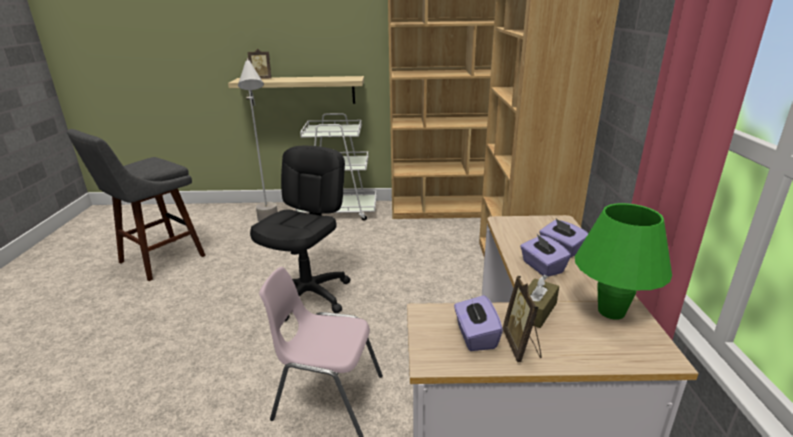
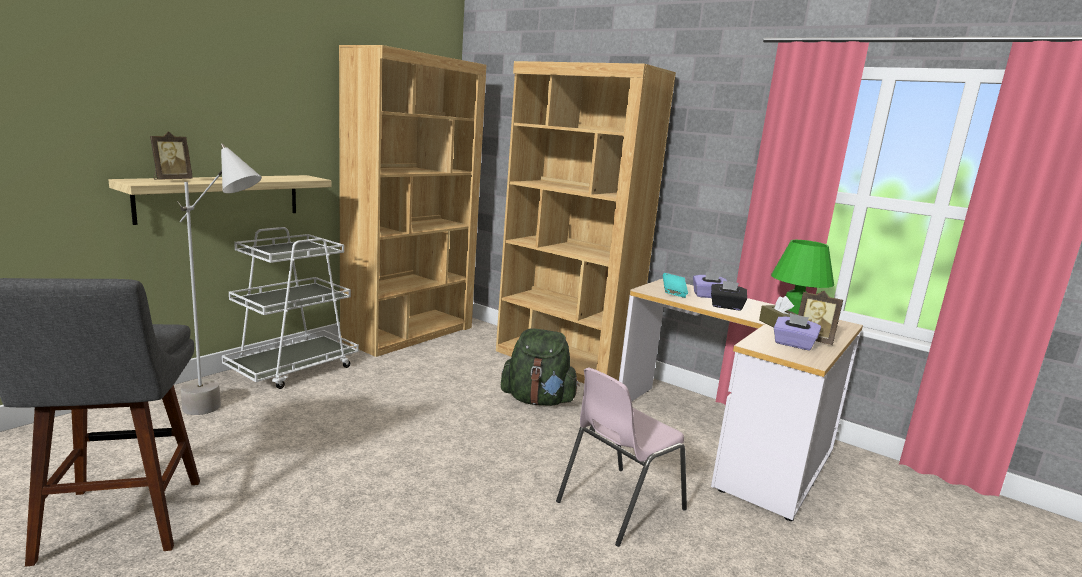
camera: 55 degrees left, 10 degrees down
(308, 295) = (439, 452): black office chair -> none
(432, 293) = (538, 400): none -> green backpack
(526, 233) = (673, 293): none -> turquoise book
(542, 267) = (726, 307): purple tissue box -> black tissue box

